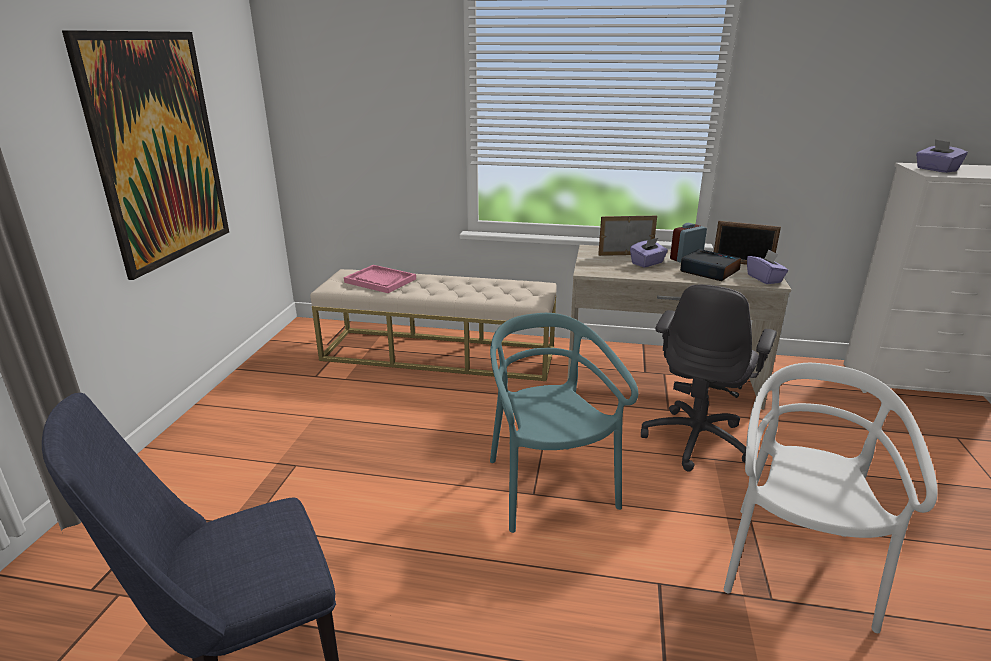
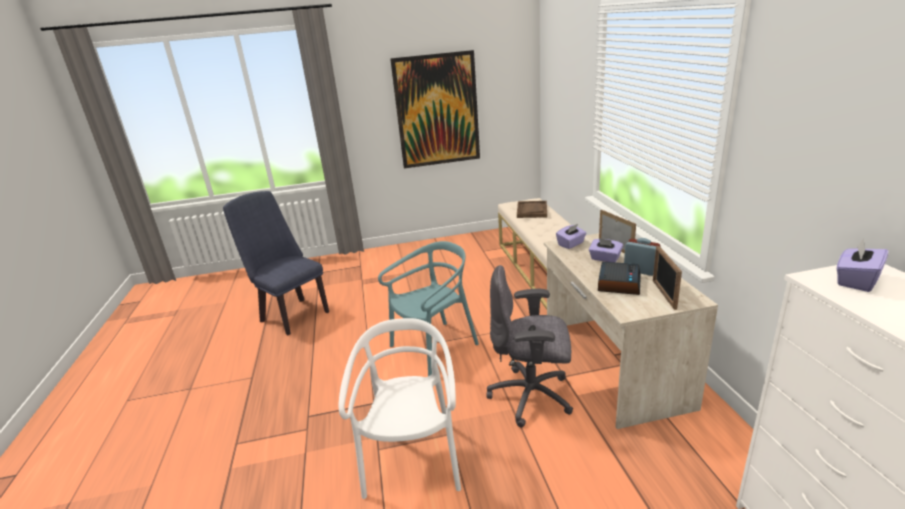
camera: 70 degrees right, 0 degrees up
(380, 281) = (532, 210): pink tray -> brown tray
(764, 279) = (632, 308): purple tissue box -> purple tissue box (571, 244)
(795, 565) = (413, 459): white chair -> white chair turned 90 degrees counterclockwise

